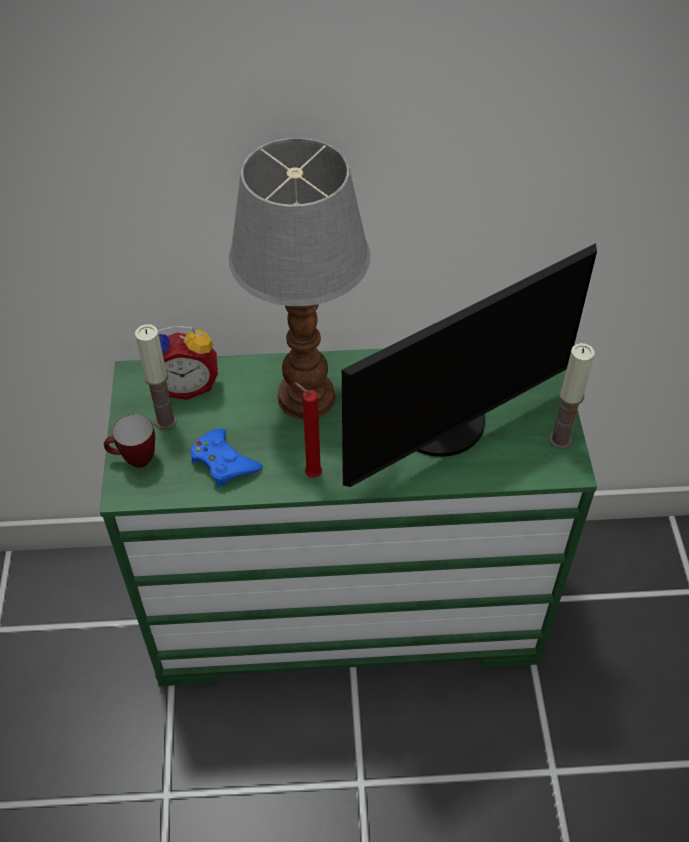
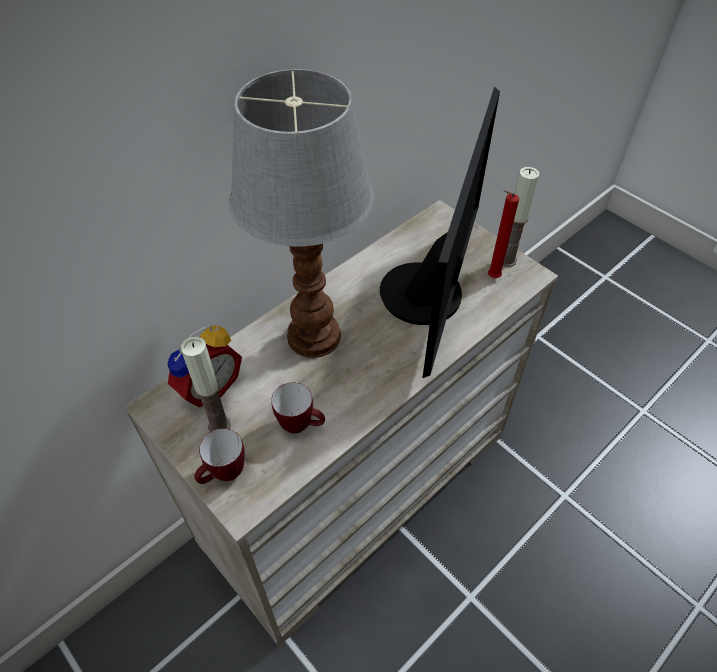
camera: 40 degrees left, 0 degrees up
(224, 462) = (301, 426): blue game controller -> mug
(311, 474) = (375, 389): red candle -> red candle (491, 278)
(346, 604) = (357, 486): green dresser -> beige dresser

